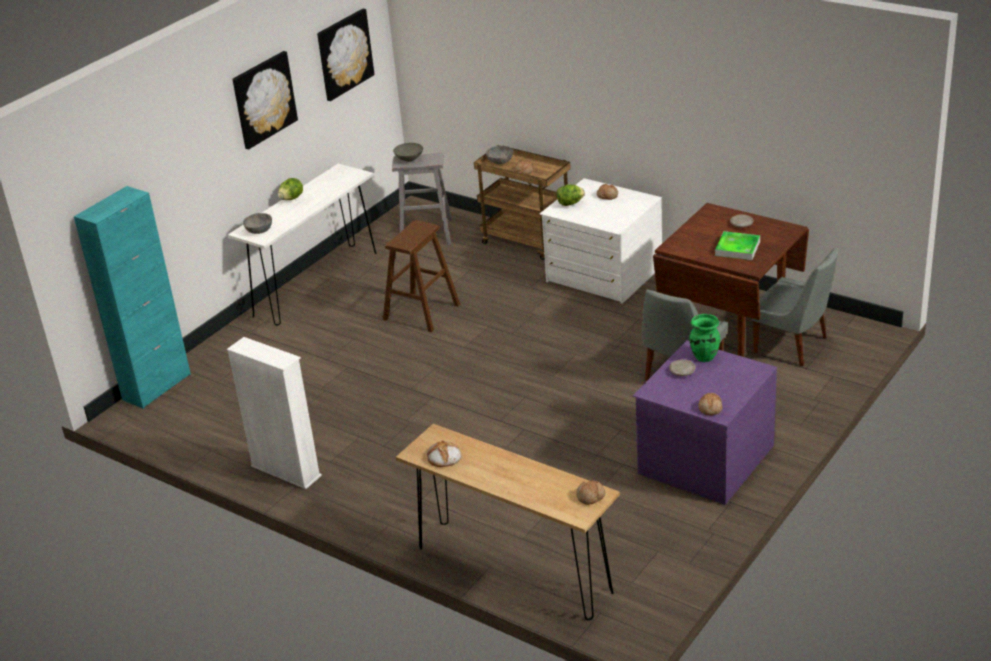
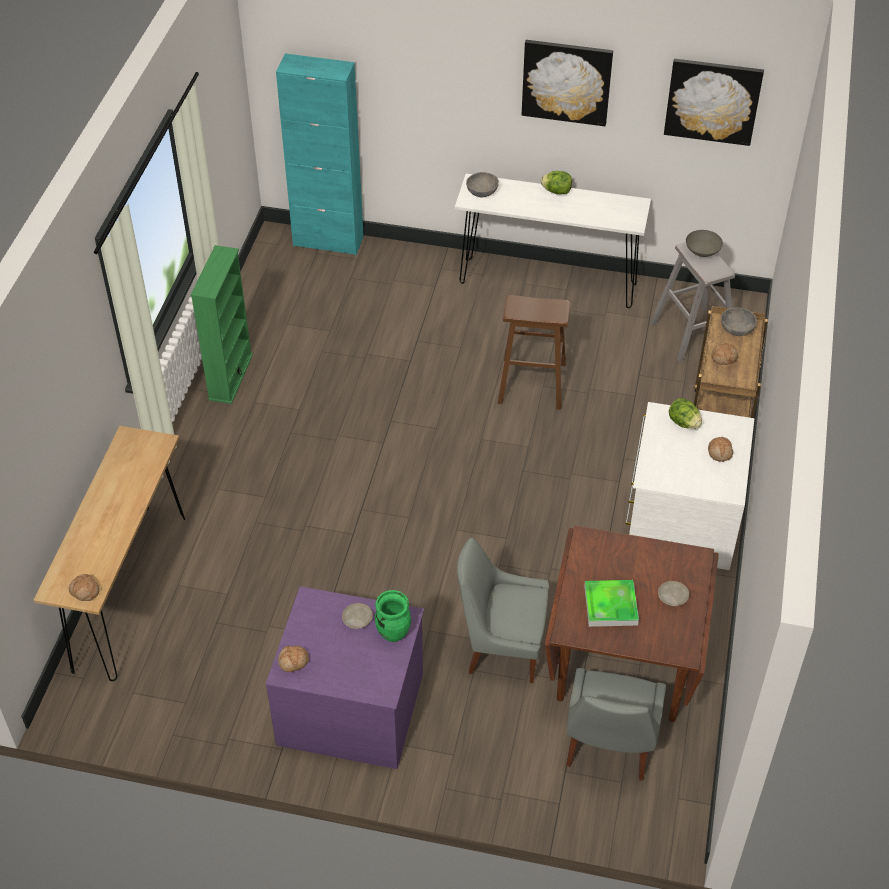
camera: 65 degrees right, 15 degrees up
(286, 471) = (230, 377): white bookcase -> green bookcase
(444, 457) = (125, 460): bread -> none

